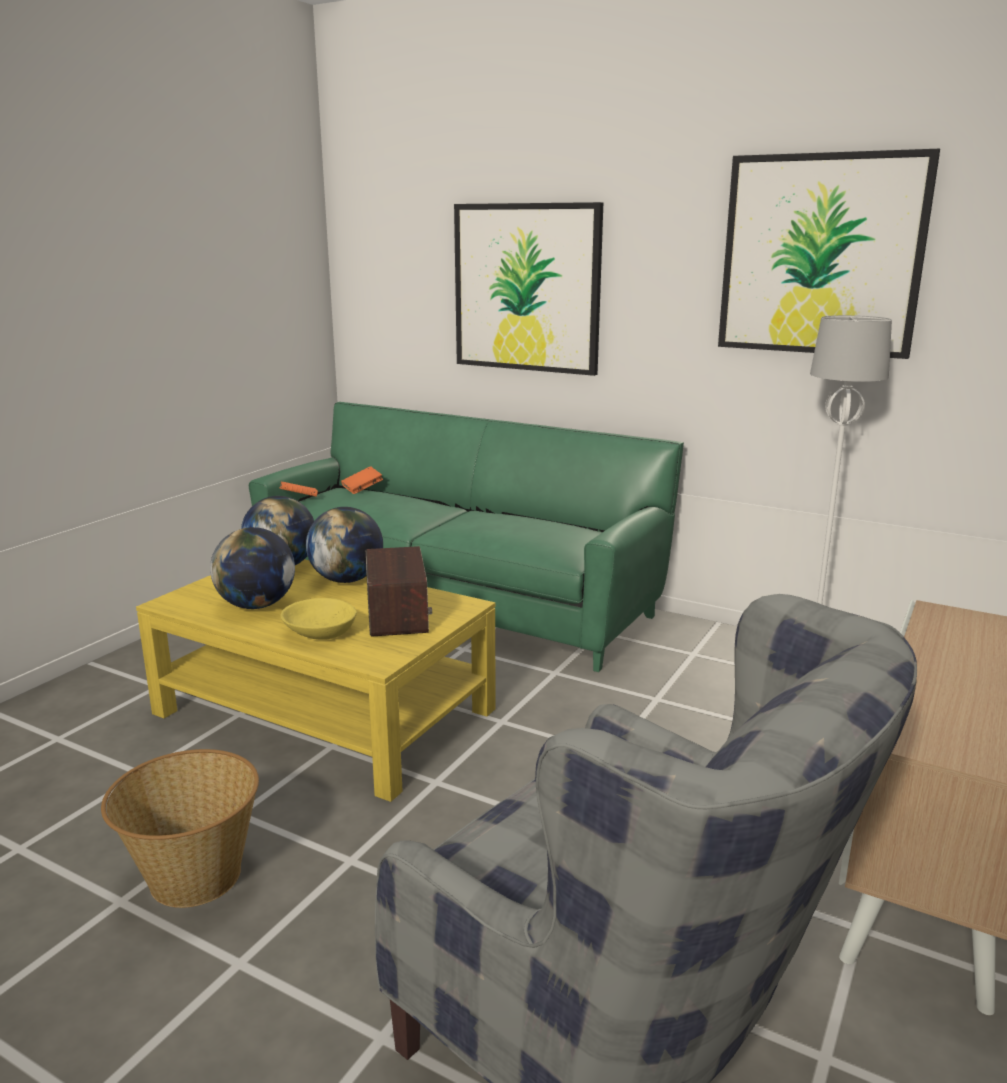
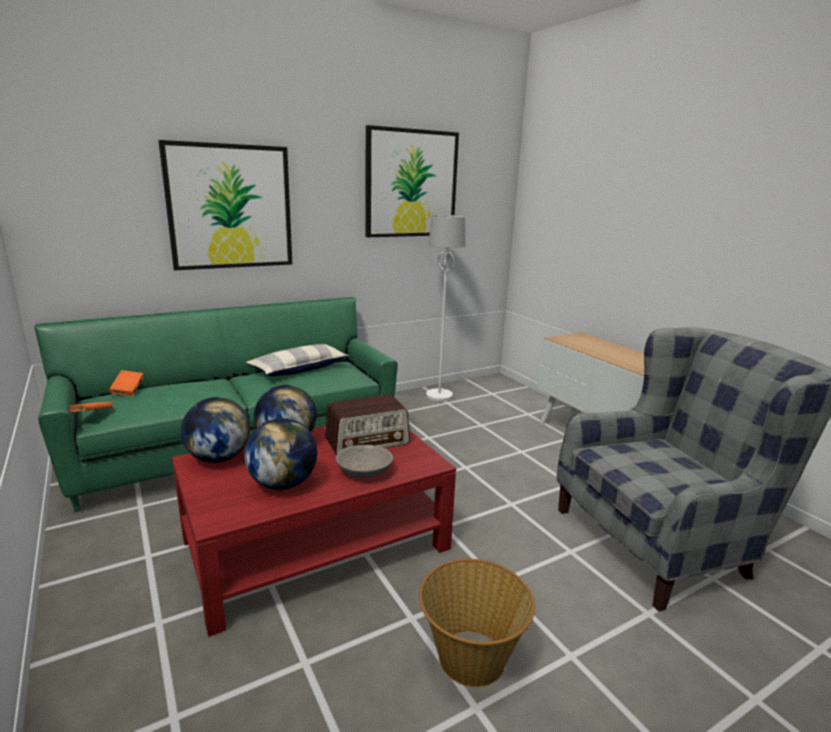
camera: 60 degrees left, 0 degrees up
(320, 632) = (364, 471): yellow bowl -> grey bowl
(326, 711) = (317, 542): yellow coffee table -> red coffee table
(397, 613) = (367, 441): radio -> radio turned 135 degrees clockwise
(530, 523) = (299, 369): none -> pillow

